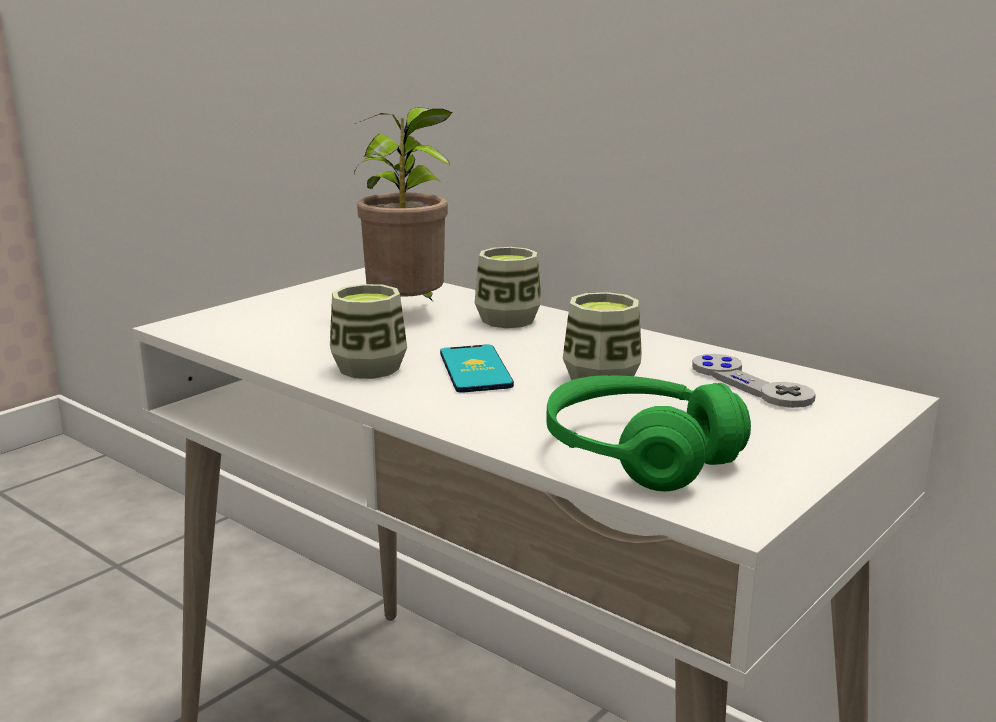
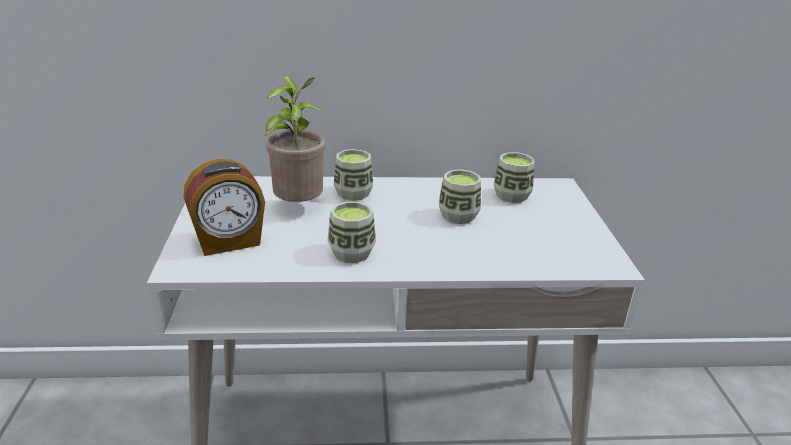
camera: 45 degrees left, 10 degrees up
(269, 321) = (229, 242): none -> alarm clock
(475, 370) = (400, 232): phone -> none
(639, 454) = (542, 252): green headphones -> none
(750, 384) = (511, 195): grey game controller -> cup

